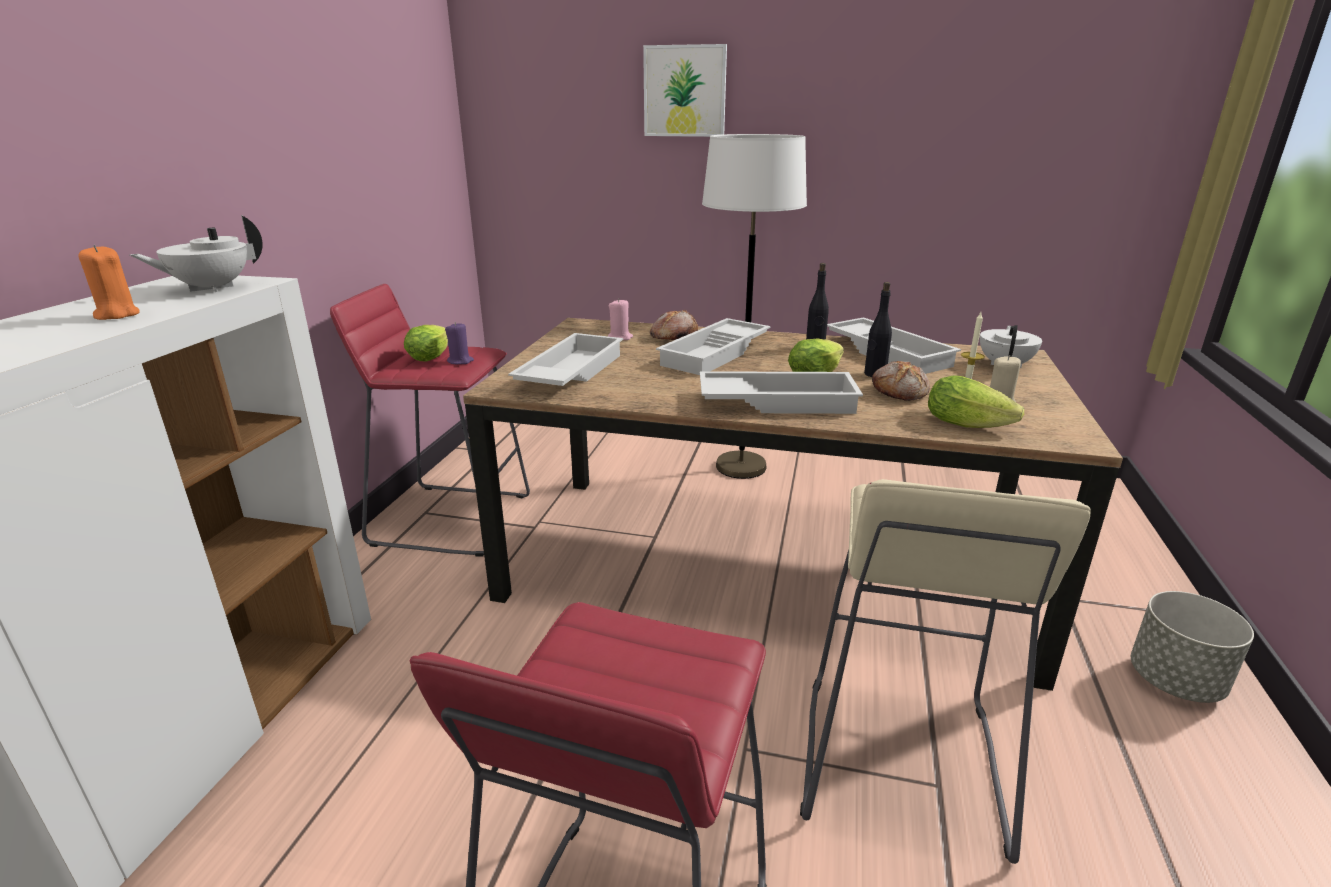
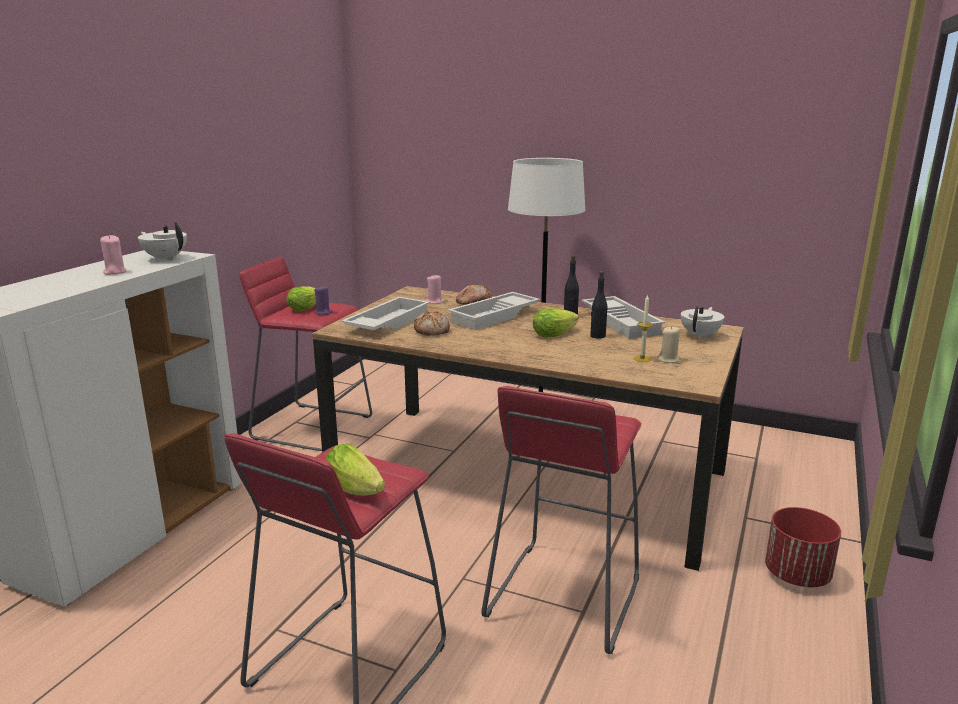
camera: 10 degrees right, 5 degrees down
(116, 315) = (114, 272): orange candle -> pink candle
(211, 288) = (165, 258): white teapot -> white teapot turned 60 degrees clockwise
(684, 91) = (506, 125): picture -> none
(778, 401) = (515, 349): white tray -> none
(898, 761) = (562, 596): beige stool -> red stool
(900, 392) = (605, 348): bread -> bread (432, 331)
(971, 424) = (635, 371): lettuce -> lettuce (356, 490)
(1175, 681) = (797, 575): grey planter -> red planter

